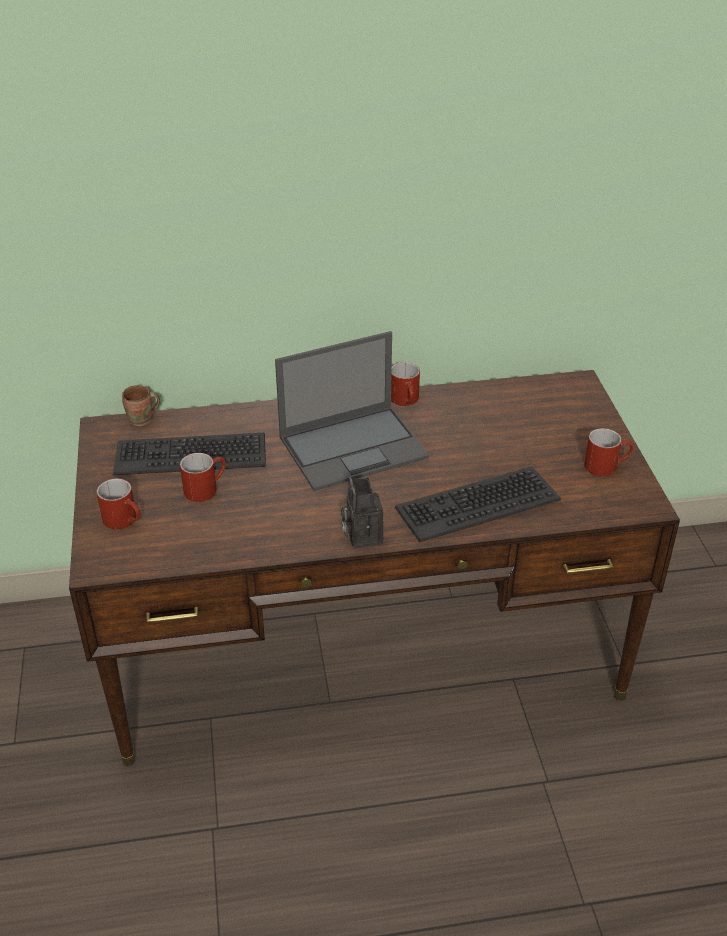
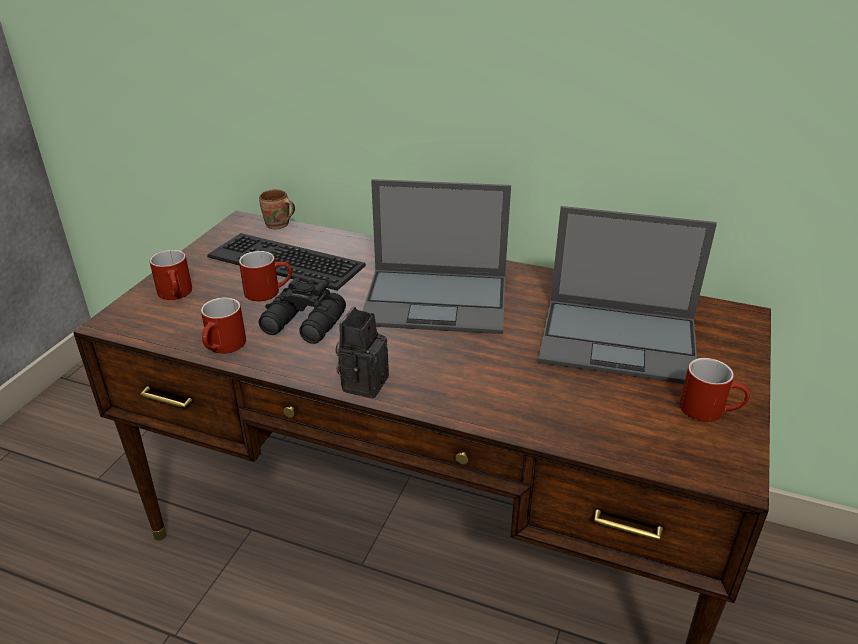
camera: 30 degrees right, 5 degrees down
(269, 507) = (304, 325): none -> black binoculars
(406, 401) = (529, 277): red mug -> red mug (224, 347)
(477, 504) = (515, 396): keyboard -> none
(514, 433) = (620, 341): none -> laptop

